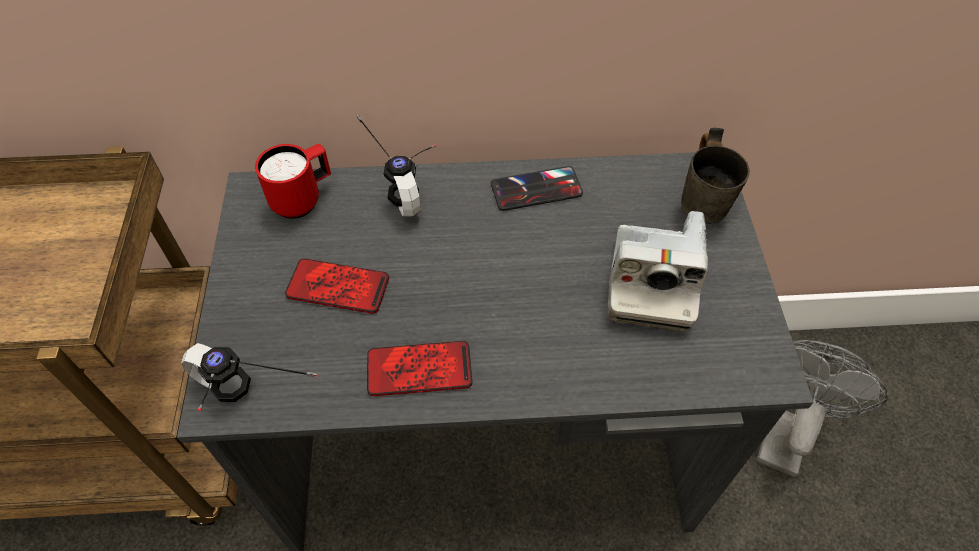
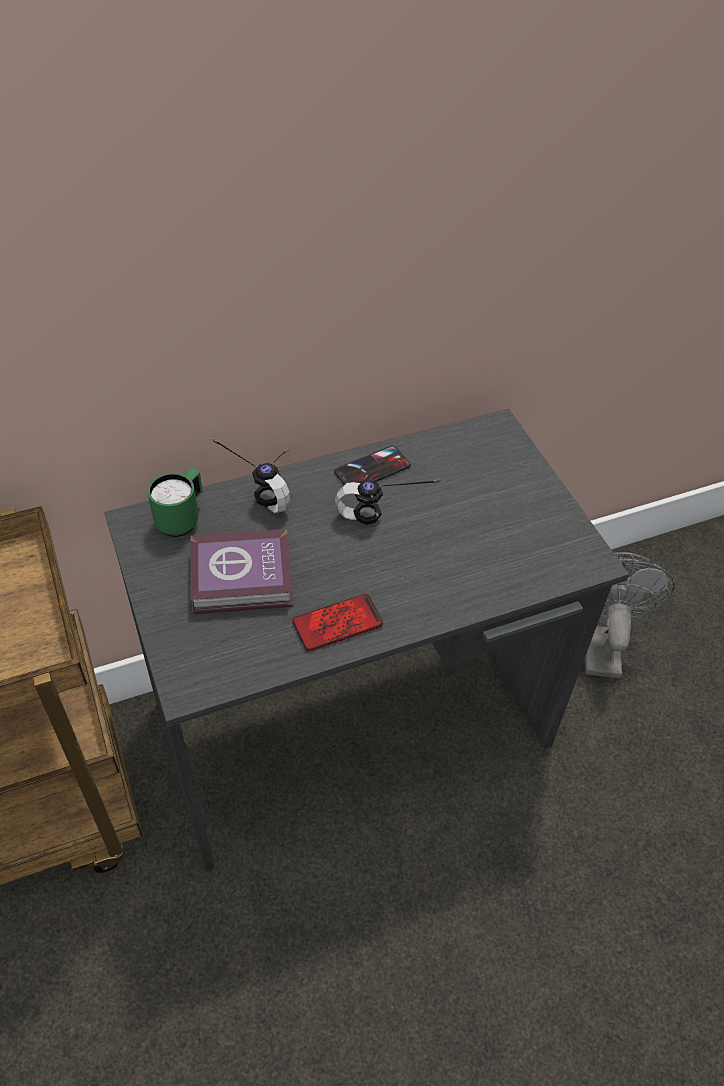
camera: 20 degrees left, 5 degrees down
(248, 408) = (215, 685): headphones -> headphones (384, 526)
(303, 199) = (182, 519): red mug -> green mug
(338, 287) = (244, 580): phone -> book
(651, 283) = (487, 519): camera -> none
(708, 199) = (507, 448): grey mug -> none

